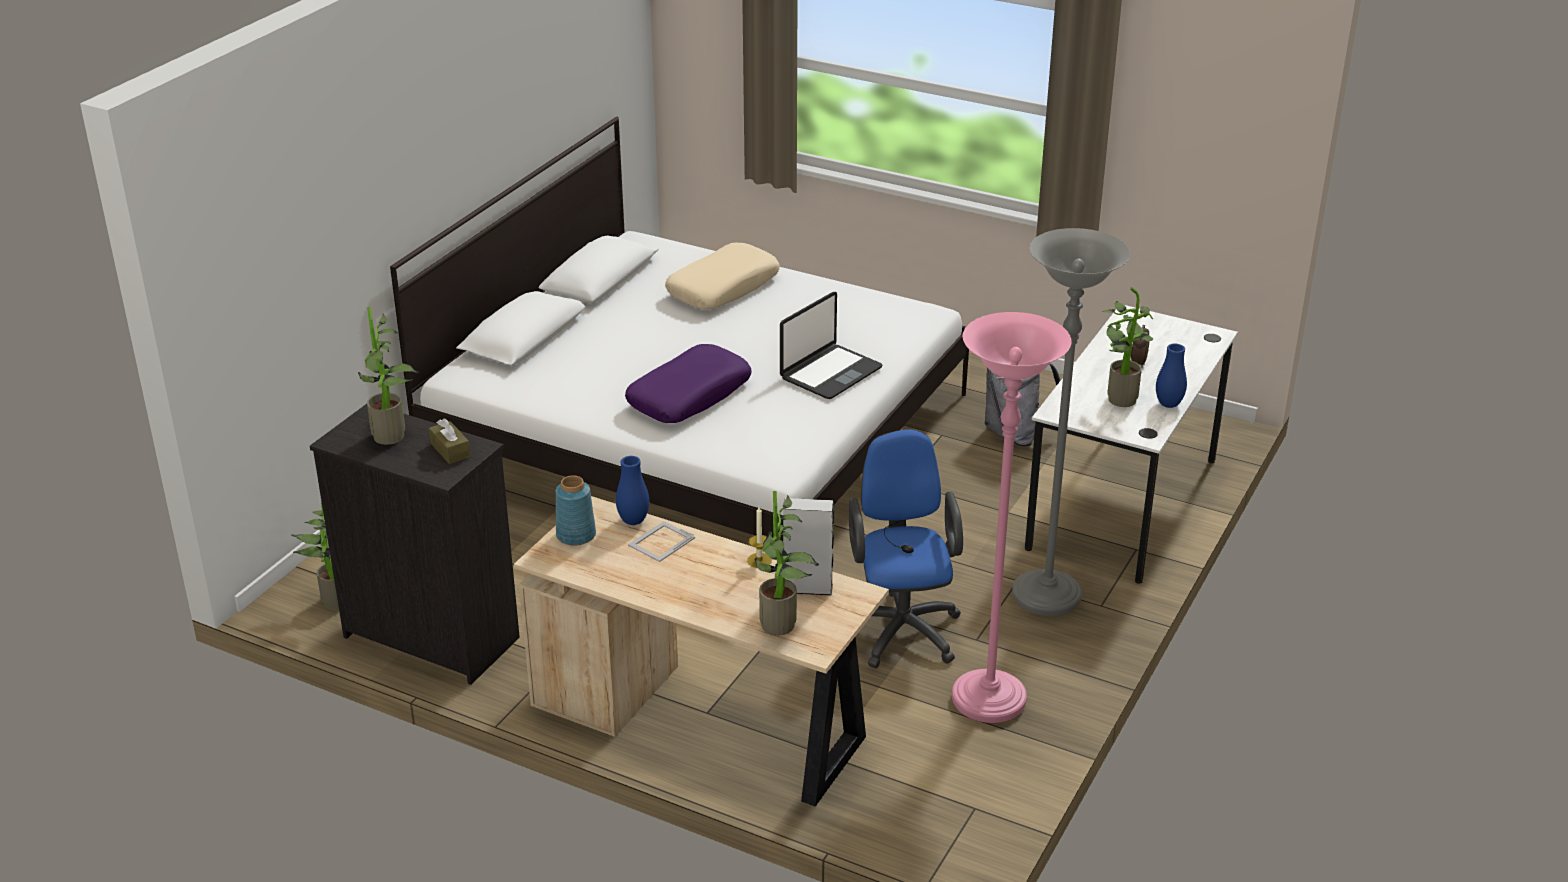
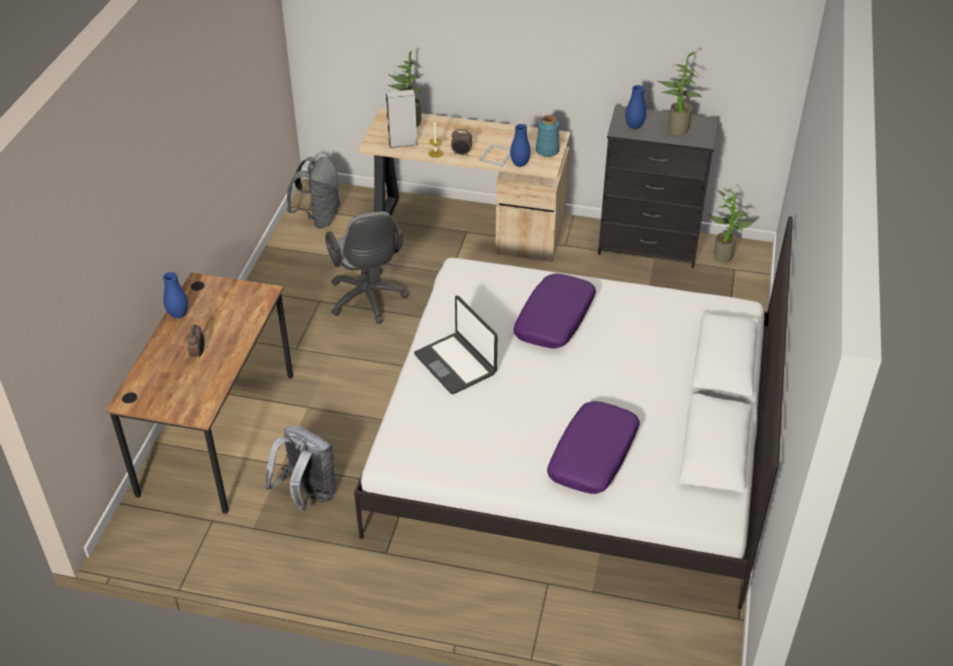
camera: 165 degrees right, 10 degrees up
(450, 450) = (634, 127): brown tissue box -> blue vase
(717, 552) = (461, 154): none -> alarm clock
(722, 288) = (593, 456): beige pillow -> purple pillow
(830, 373) = (456, 364): laptop -> laptop turned 60 degrees counterclockwise
(901, 627) = (368, 301): blue office chair -> grey office chair
(958, 786) = (319, 218): none -> grey backpack
(988, 700) = (307, 265): pink floor lamp -> none
(1046, 597) = (275, 339): grey floor lamp -> none
(1119, 397) = (216, 315): potted plant -> none
(1123, 503) = (218, 432): white desk -> brown desk

